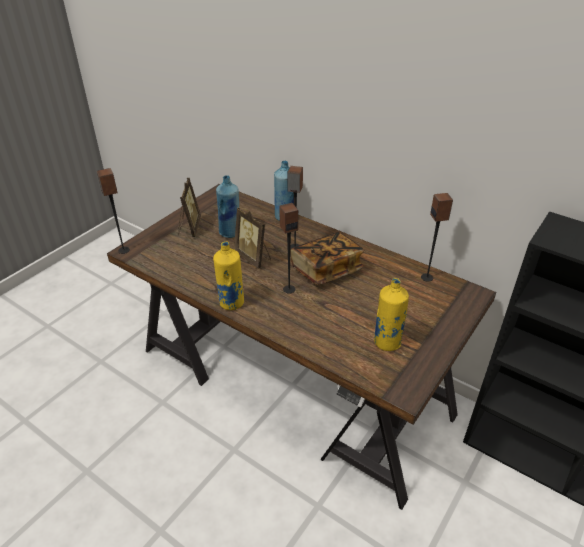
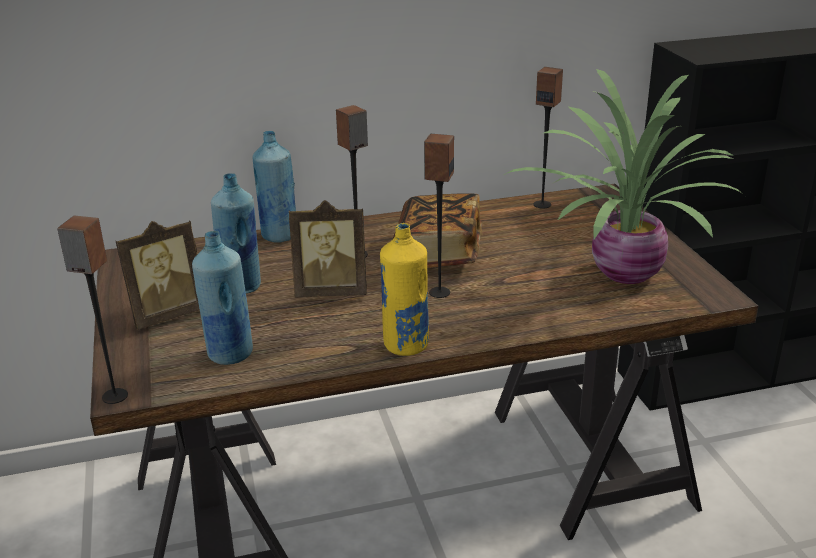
camera: 50 degrees left, 10 degrees down
(176, 259) = (229, 354): none -> blue bottle
(189, 228) = (167, 314): picture frame -> picture frame turned 105 degrees clockwise
(387, 342) = (623, 271): yellow bottle -> potted plant

